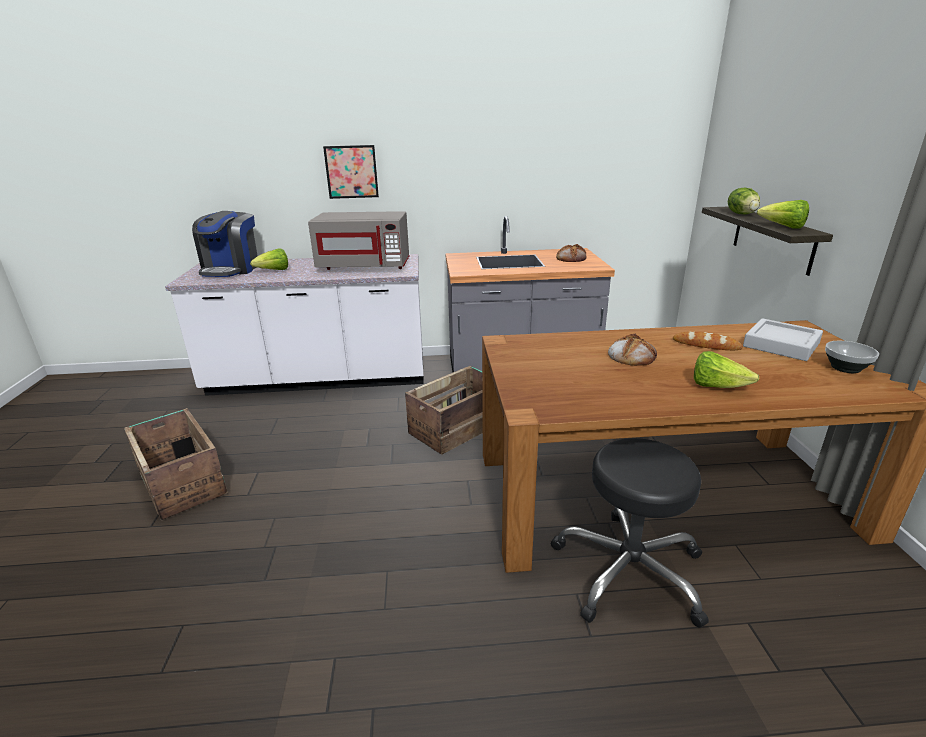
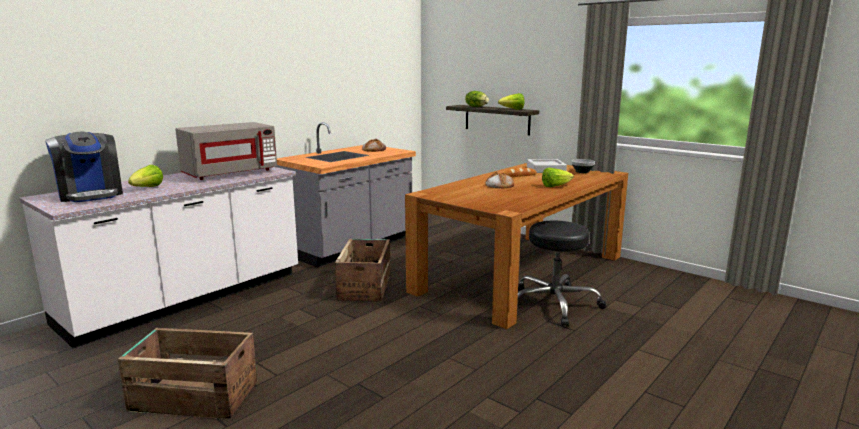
camera: 45 degrees left, 10 degrees down
(351, 172) = (190, 90): picture -> none

